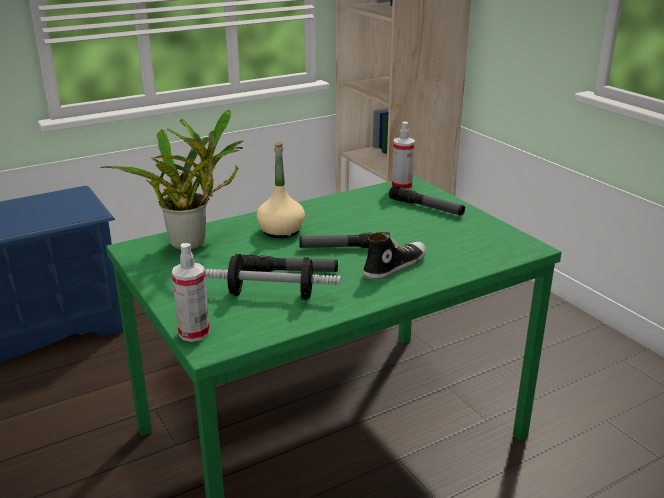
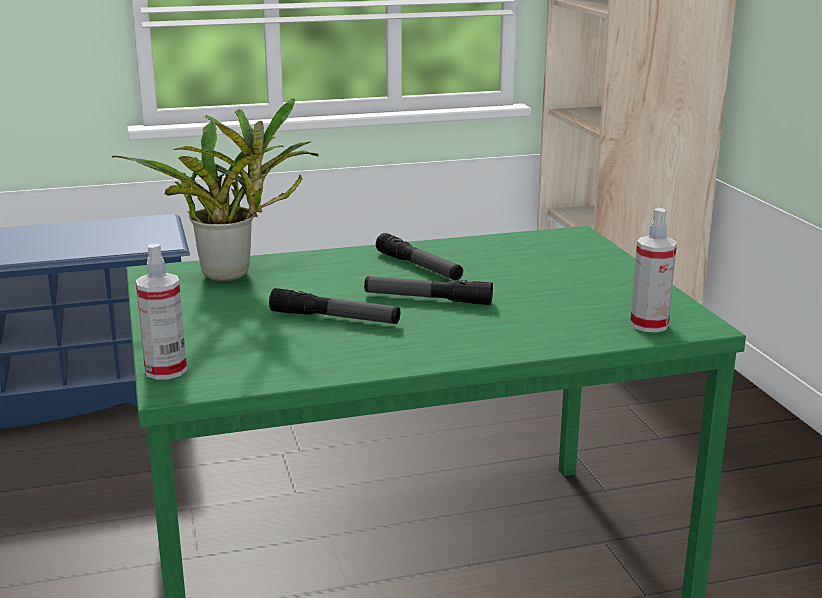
camera: 15 degrees right, 5 degrees down
(271, 295) = (293, 341): dumbbell -> none
(281, 231) = (356, 272): beige bottle -> none
(394, 266) = (482, 327): shoe -> none
(402, 187) = (559, 237): spray bottle -> spray bottle (649, 325)
(426, 207) = (577, 263): flashlight -> flashlight (419, 266)

